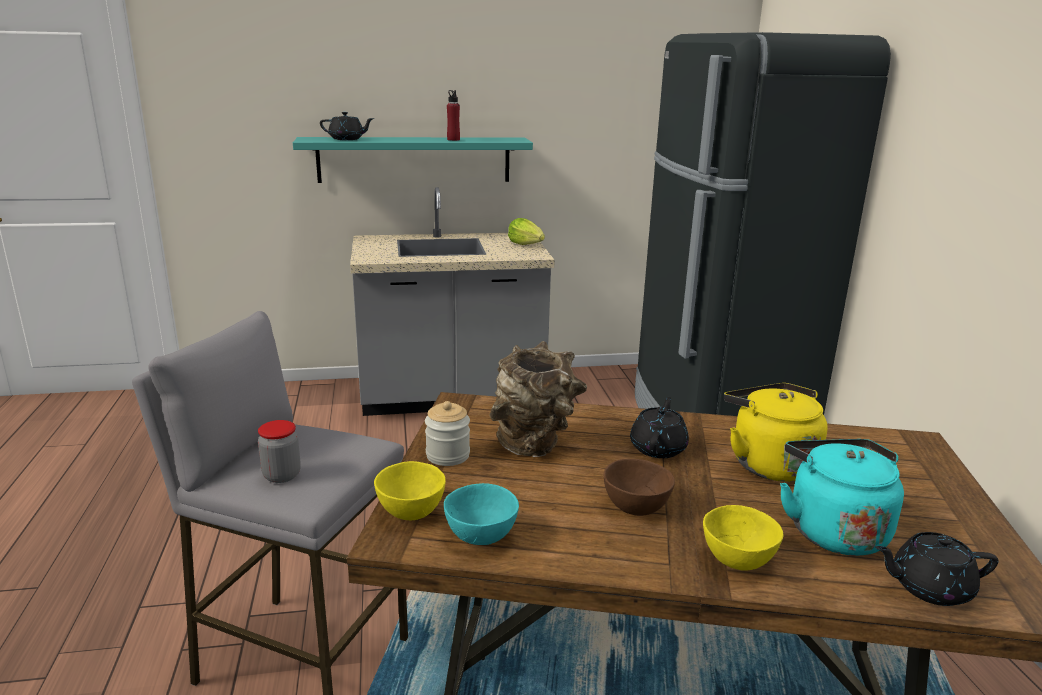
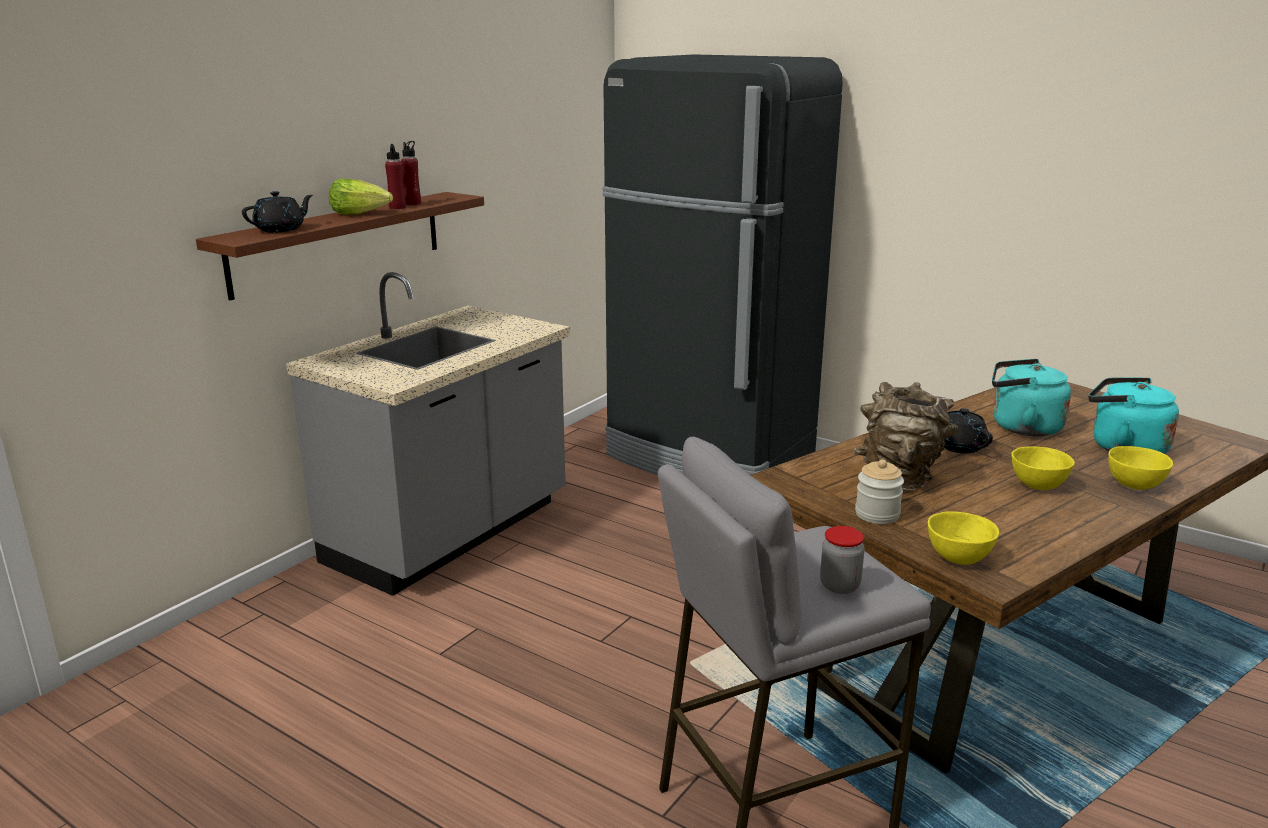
camera: 45 degrees left, 0 degrees up
(414, 159) = (339, 242): turquoise shelf -> brown shelf
(471, 139) = (412, 204): none -> red bottle
(482, 538) = (1026, 547): turquoise bowl -> none
(526, 244) = (503, 319): lettuce -> lettuce (360, 214)
(635, 507) = (1037, 486): brown bowl -> yellow bowl
(768, 463) = (1021, 427): yellow kettle -> turquoise kettle
(928, 587) = (1206, 454): black teapot -> none

